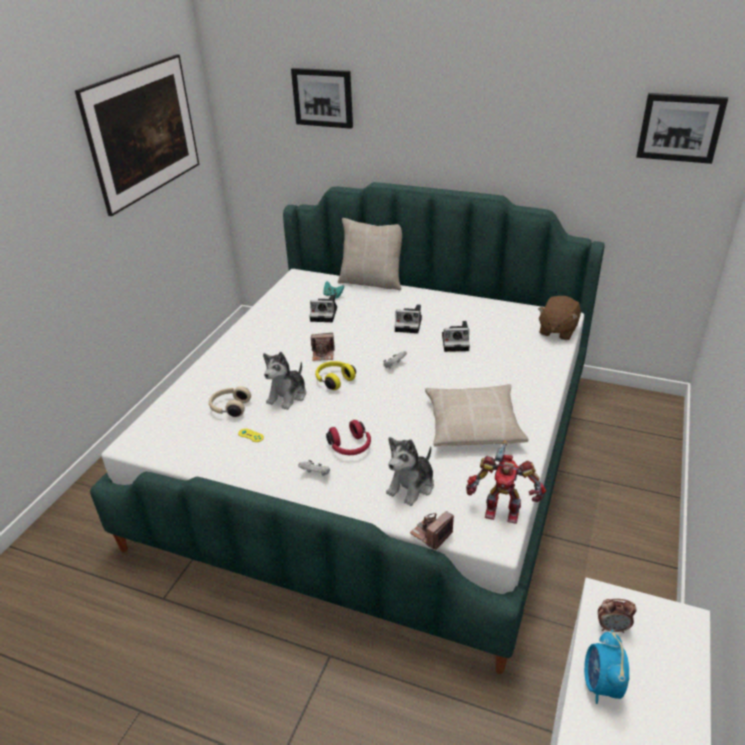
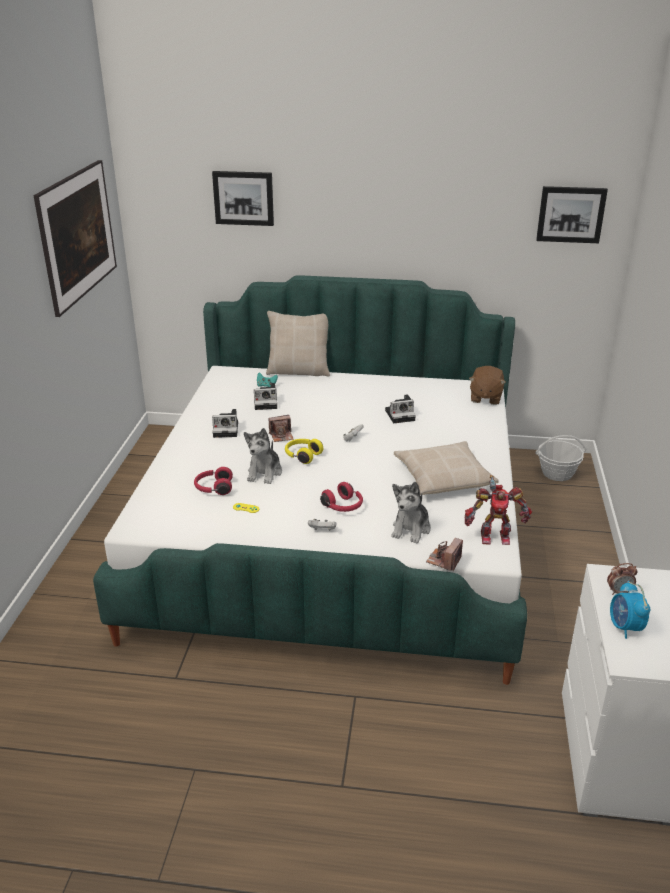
camera: 15 degrees left, 5 degrees down
(230, 408) = (213, 488): beige headphones -> red headphones
(409, 324) = (351, 404): camera -> camera (227, 429)
(638, 416) = (557, 473): none -> basket

